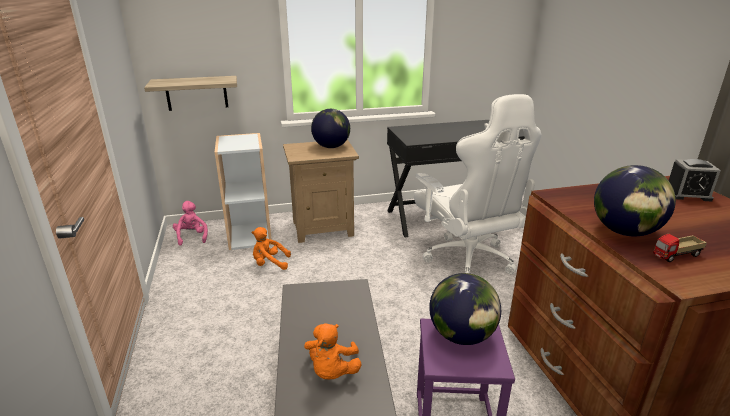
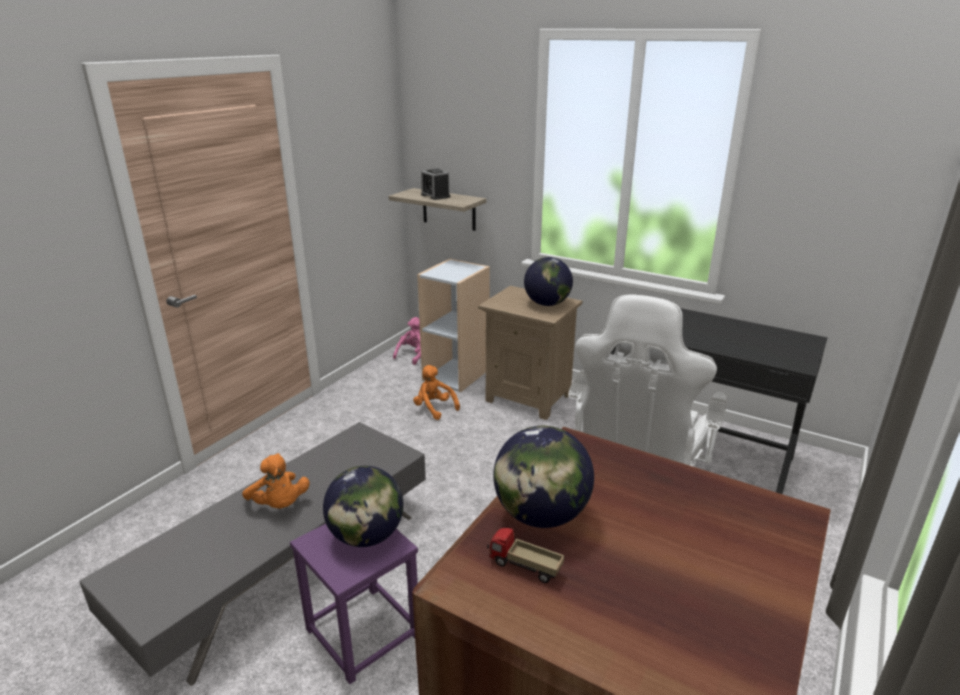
camera: 45 degrees right, 0 degrees up
(332, 371) = (279, 505): orange plush toy -> orange plush toy turned 90 degrees counterclockwise
(687, 194) = (757, 534): alarm clock -> alarm clock (435, 196)

